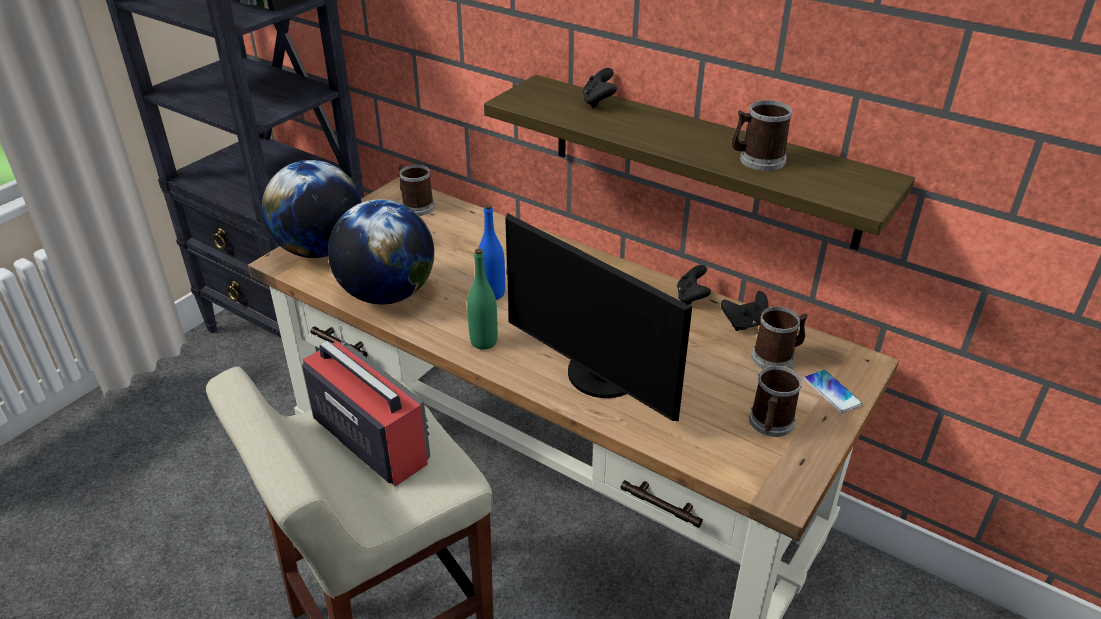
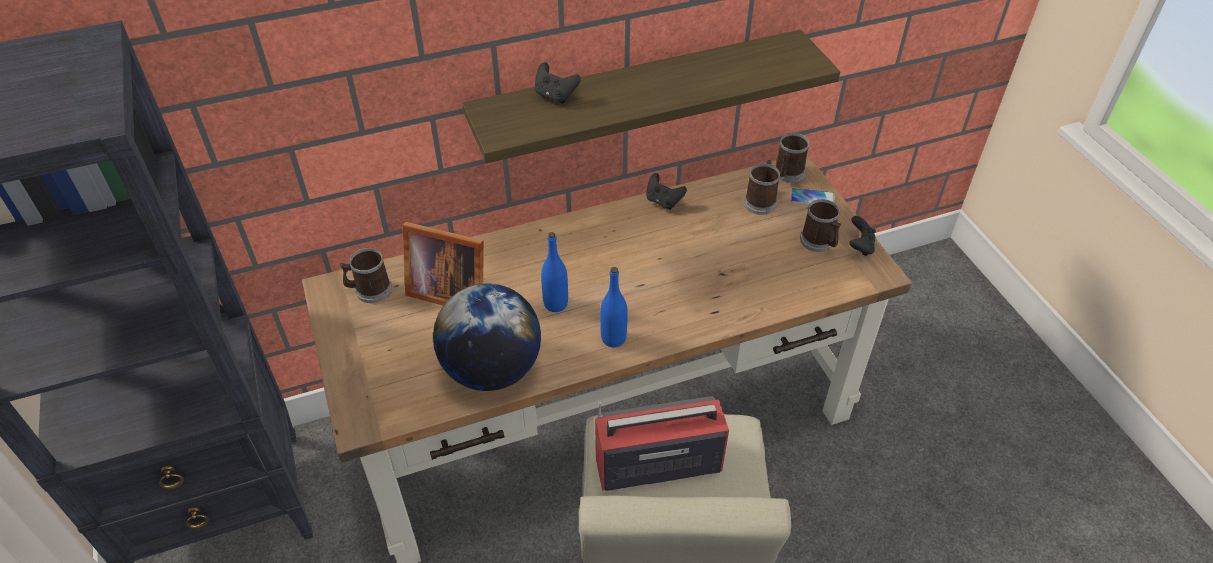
camera: 55 degrees left, 10 degrees up
(320, 250) = (371, 388): globe -> none
(451, 237) = (448, 290): none -> picture frame
(484, 342) = (613, 338): green bottle -> blue bottle
(599, 377) = (709, 296): monitor -> none
(745, 323) = (714, 194): black game controller -> black game controller (860, 246)
(757, 160) = (721, 74): mug -> mug (787, 174)

